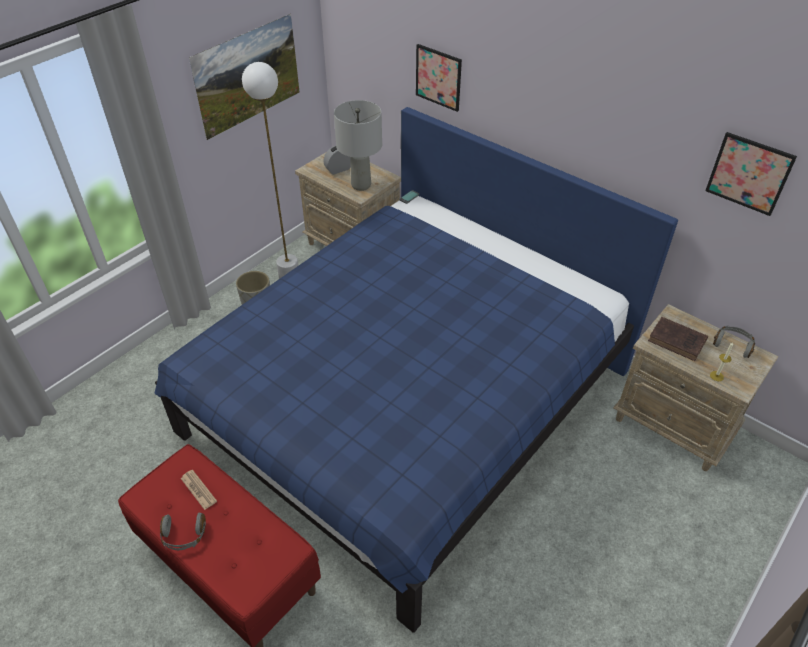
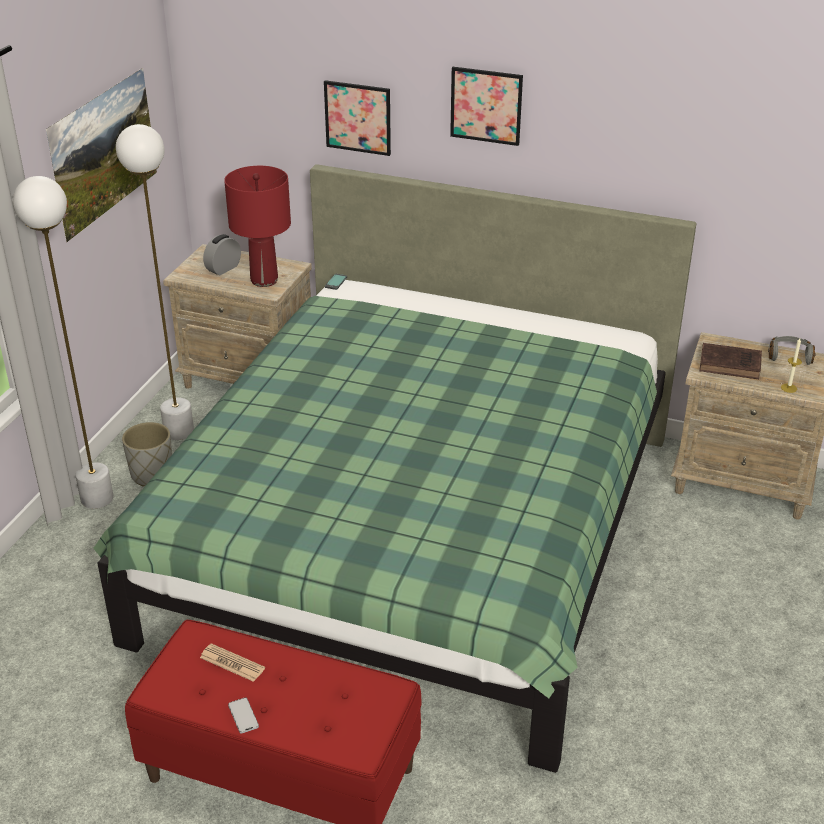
camera: 20 degrees left, 10 degrees down
(184, 536) = (243, 716): grey headphones -> phone
(215, 315) = (97, 498): none -> white floor lamp
(360, 185) = (263, 281): grey table lamp -> red table lamp
(406, 401) = (414, 534): blue bed -> green bed
(749, 173) = (765, 149): picture -> picture (486, 105)

